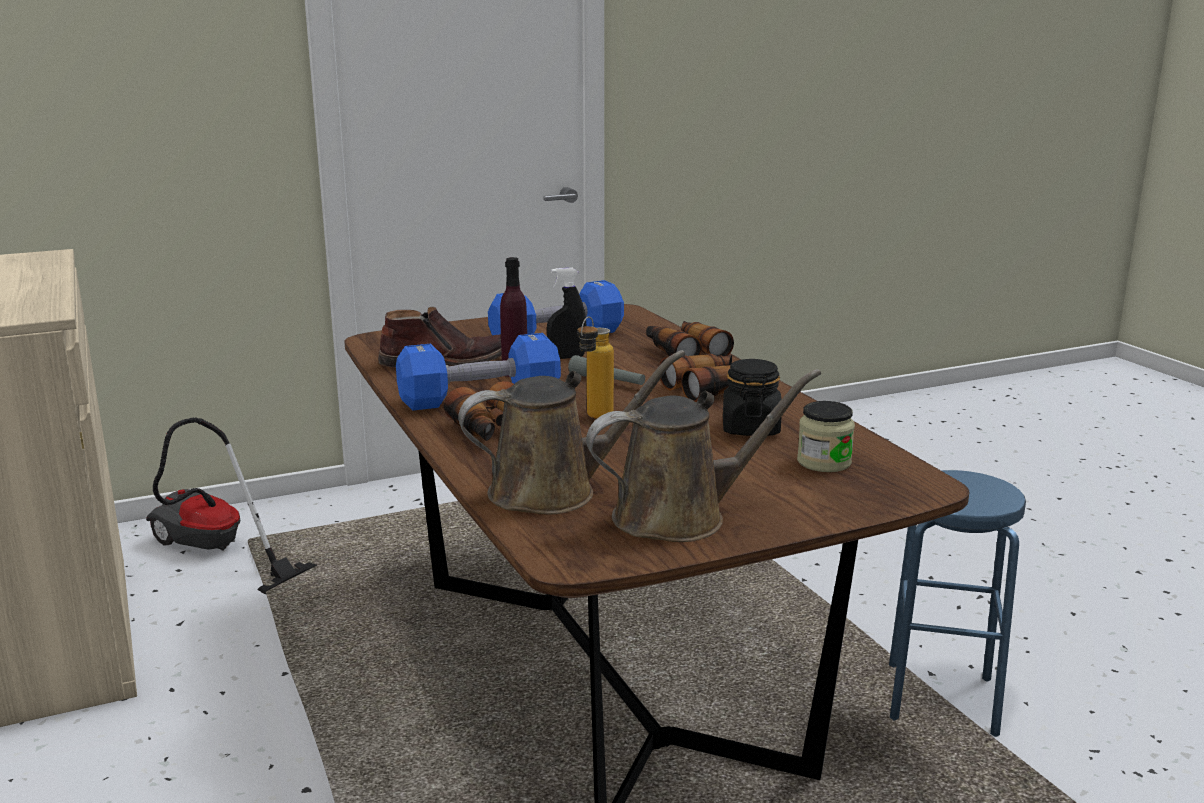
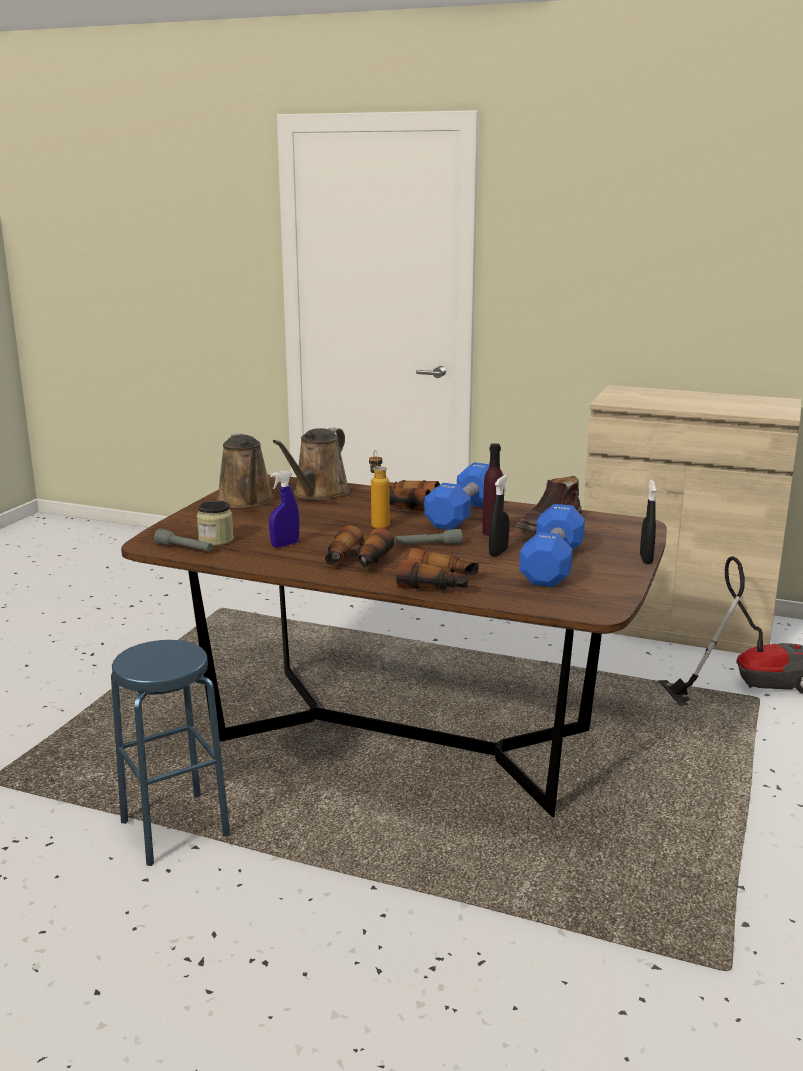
camera: 135 degrees right, 0 degrees up
(477, 320) = (646, 559): none -> black spray bottle
(680, 516) = (246, 501): brown watering can -> brown watering can turned 45 degrees counterclockwise
(750, 428) = (285, 545): black jar -> blue spray bottle
(880, 463) = (184, 549): none -> grey flashlight

